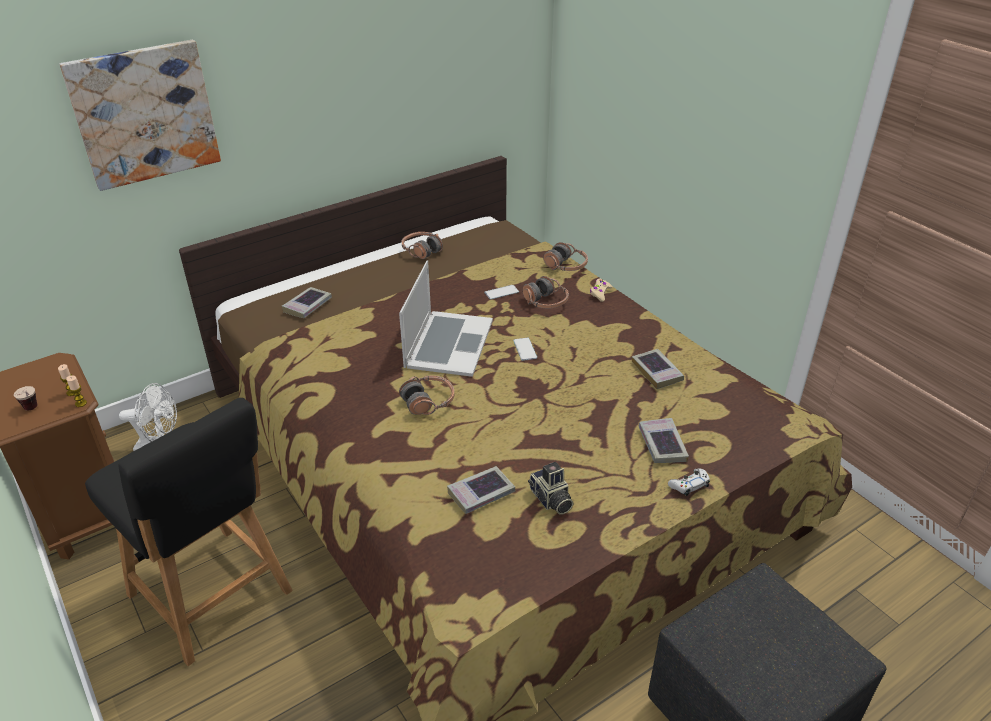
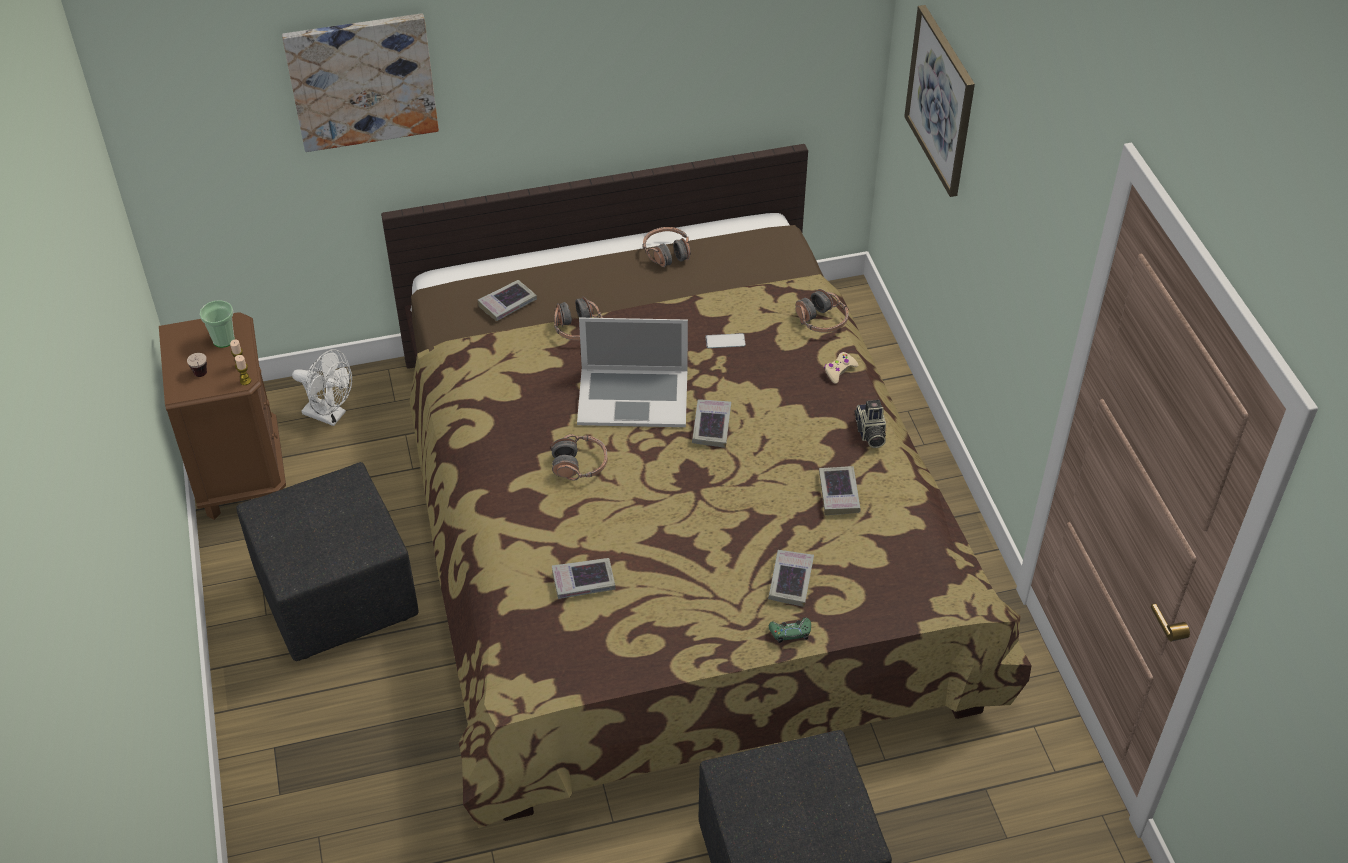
camera: 20 degrees right, 10 degrees up
(49, 376) = (223, 340): none -> cup
(214, 598) = (336, 600): black chair -> black ottoman
(448, 343) = (633, 396): laptop -> laptop turned 60 degrees clockwise
(525, 349) = (711, 426): phone -> book
(545, 302) = (768, 368): headphones -> headphones (578, 328)
(550, 500) = (645, 608): camera -> camera (869, 433)
(623, 71) = (941, 100): none -> picture
(689, 485) = (790, 632): white game controller -> green game controller

